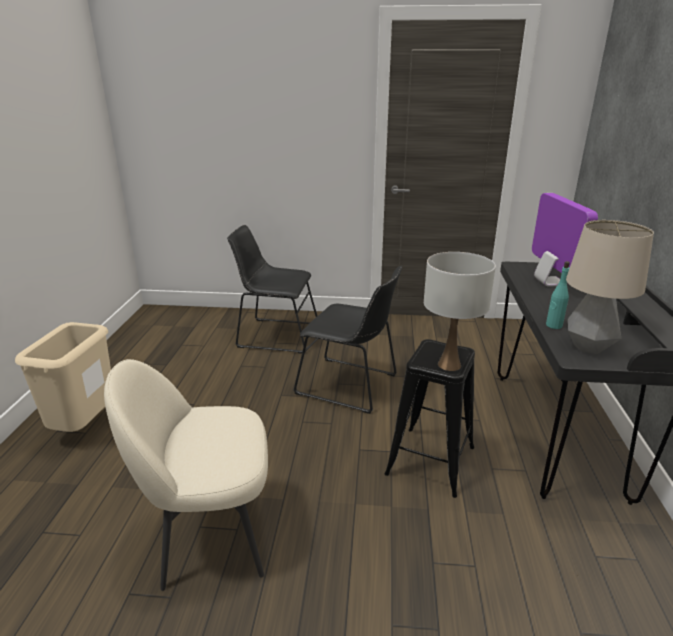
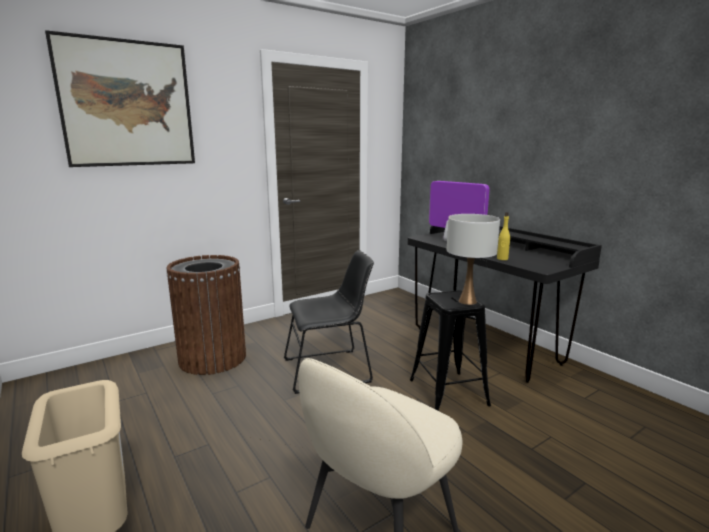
camera: 40 degrees left, 10 degrees down
(237, 79) = (127, 104): none -> picture
(275, 335) = (212, 358): black chair -> brown trash can
(553, 325) = (502, 259): turquoise bottle -> yellow bottle
(589, 347) = (536, 263): table lamp -> none

